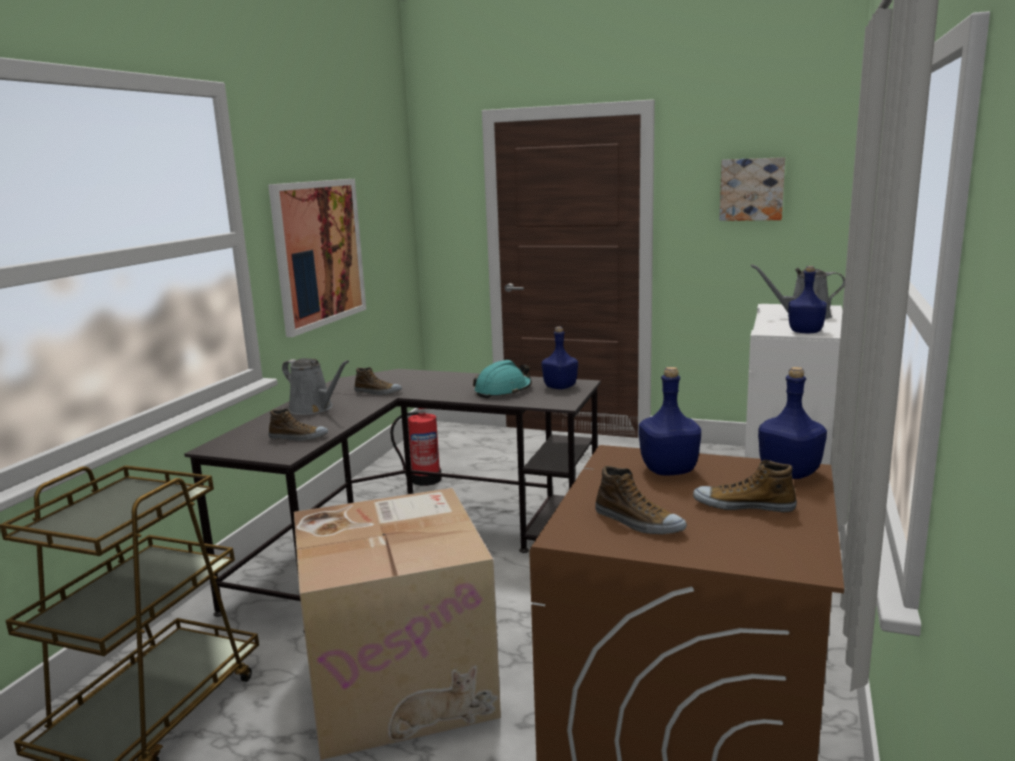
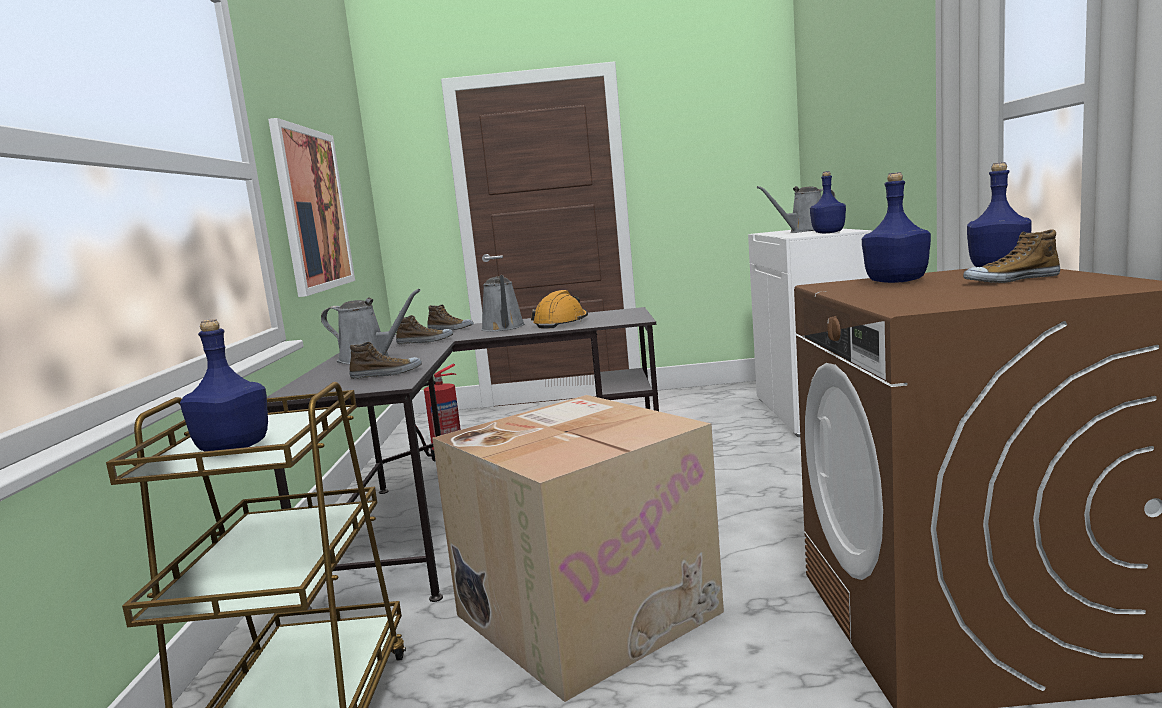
camera: 20 degrees left, 5 degrees down
(454, 386) = (503, 328): none -> grey watering can
(503, 391) = (561, 323): turquoise hard hat -> orange hard hat
(560, 387) = (614, 314): blue bottle -> blue bottle (234, 447)
(638, 522) = (950, 296): shoe -> shoe (450, 329)
(751, 189) = (712, 140): picture -> none

